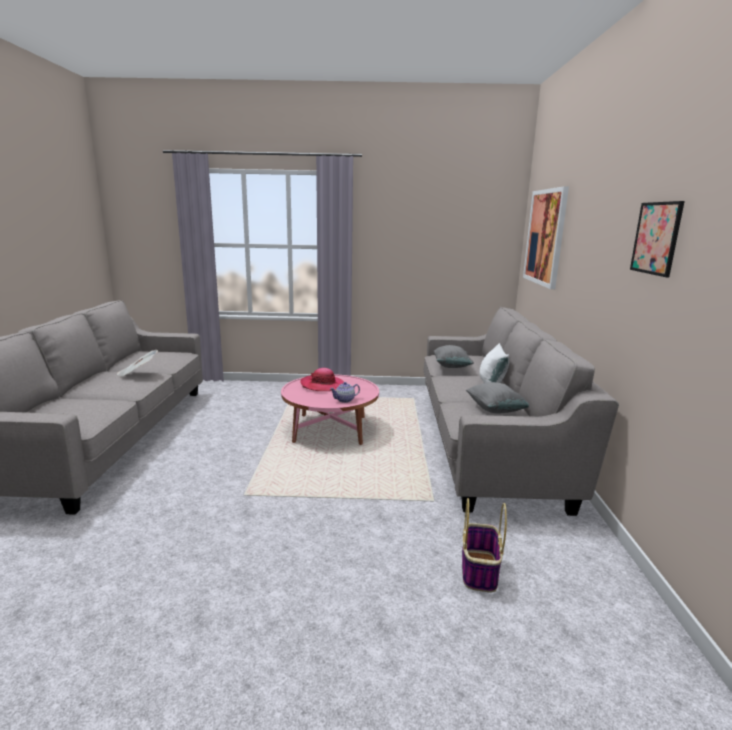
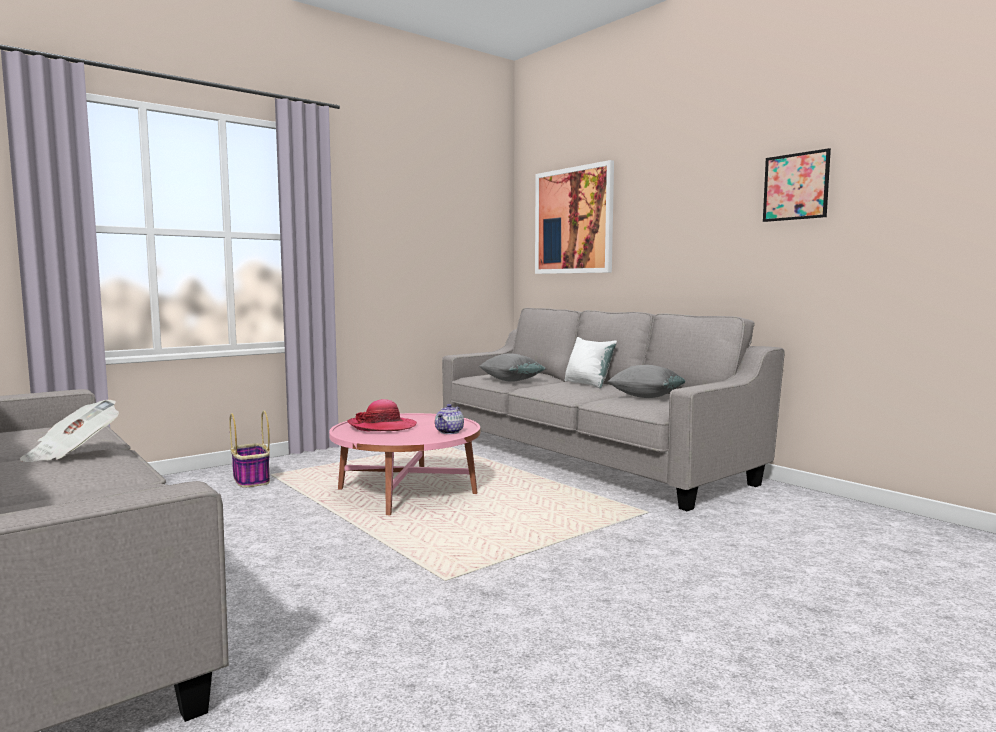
camera: 40 degrees left, 10 degrees down
(479, 570) = (785, 542): basket -> basket (251, 479)

